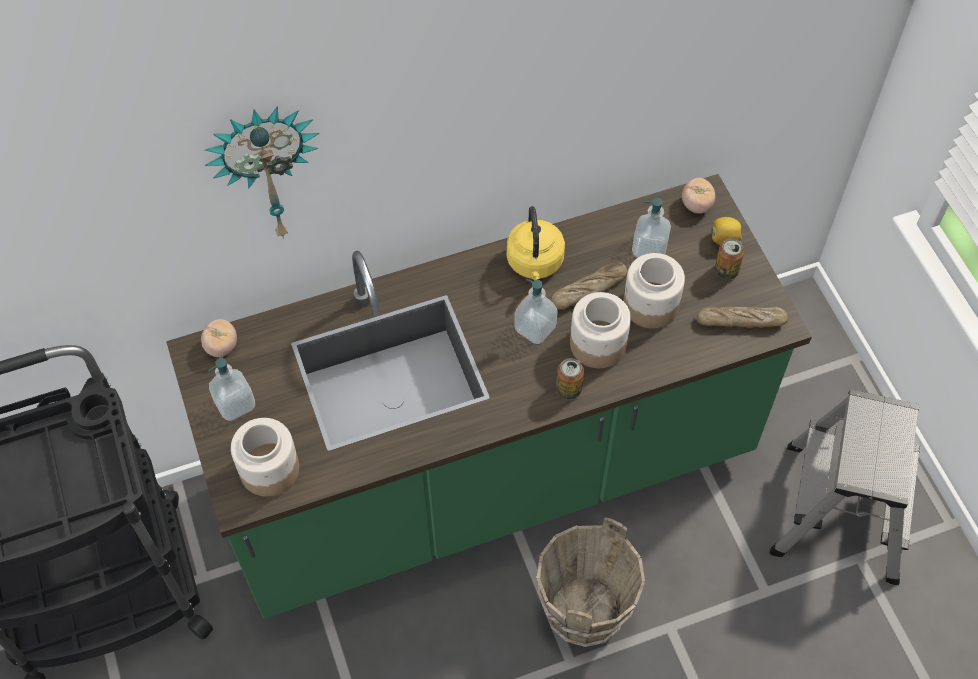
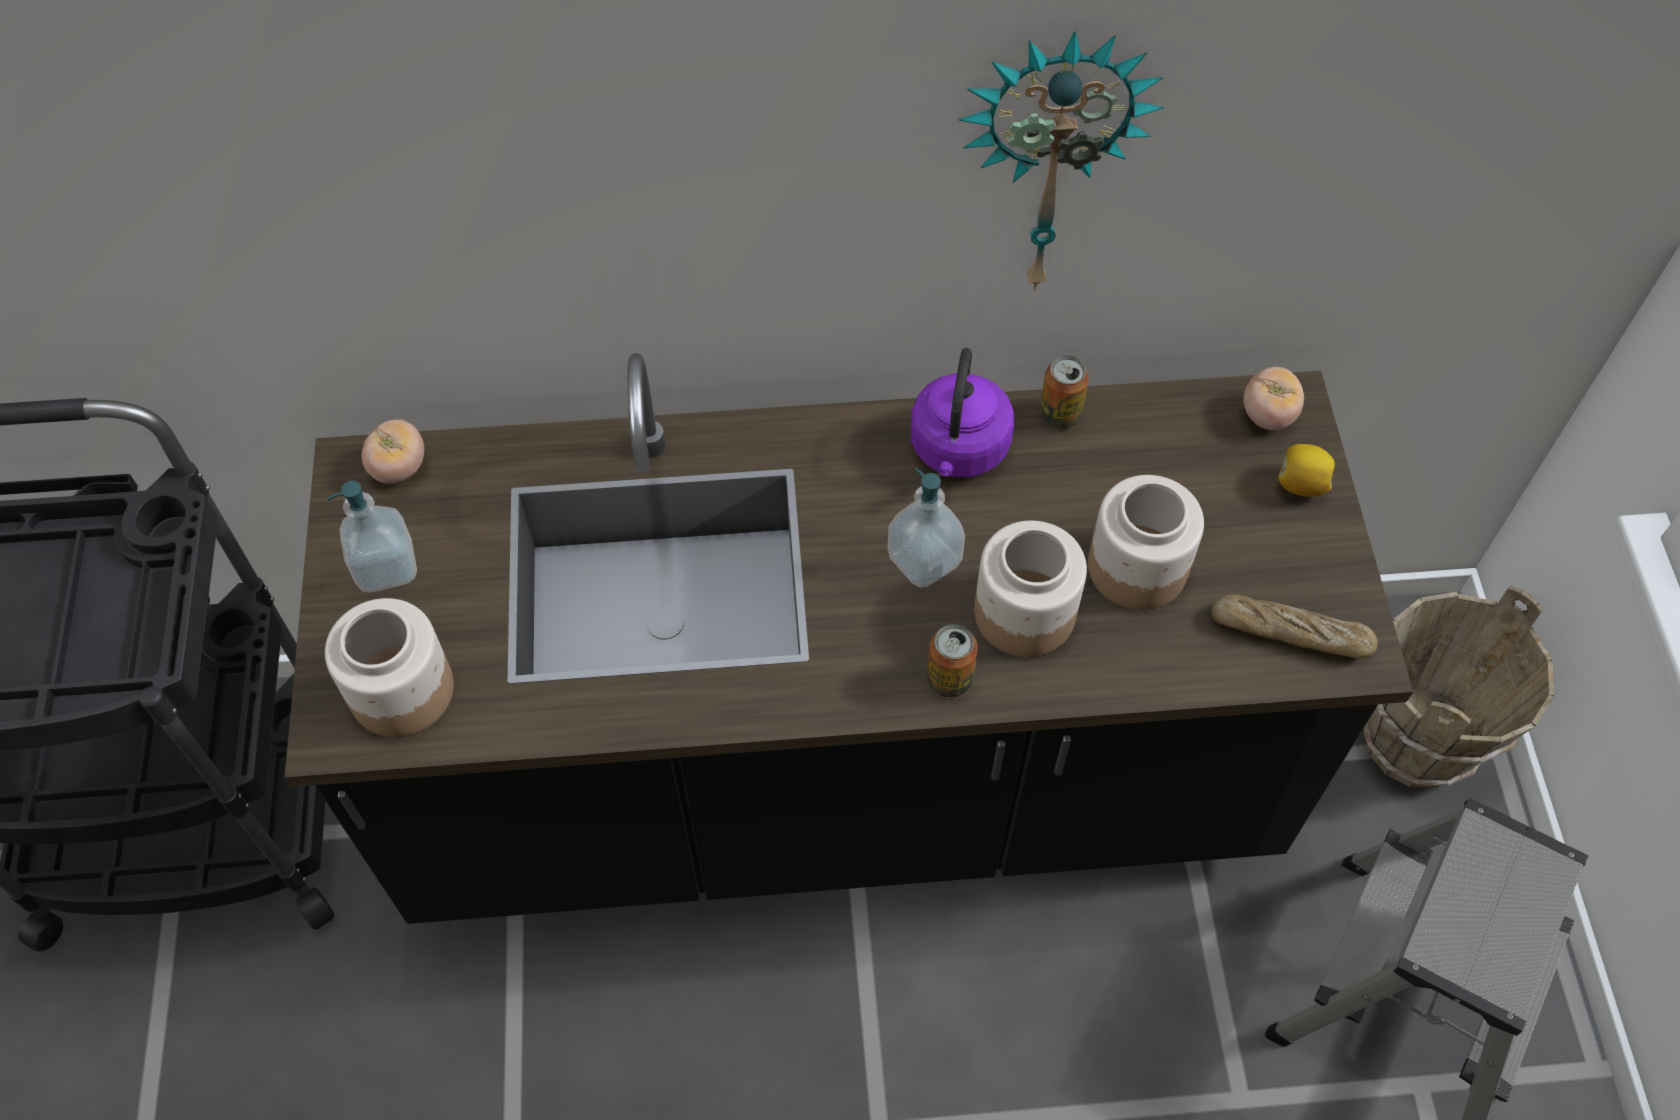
camera: 15 degrees right, 0 degrees up
(267, 171) = (489, 172): wall clock -> wall clock (1050, 160)
(490, 476) = (840, 785): green counter -> black counter
(535, 263) = (958, 451): yellow kettle -> purple kettle
(583, 612) = (924, 1050): brown bucket -> brown bucket (1415, 739)
(589, 290) = (1037, 516): bread -> none
(649, 248) = (1163, 470): soap dispenser -> none
(726, 271) = (1288, 539): can -> can (1059, 414)

